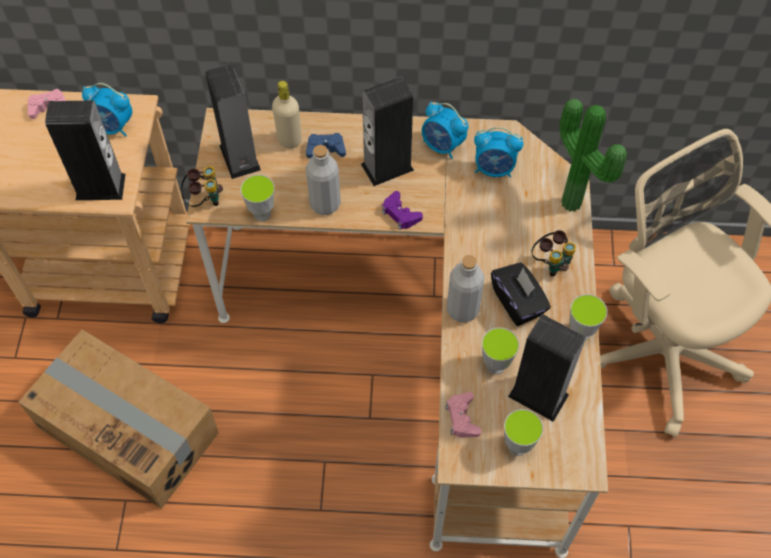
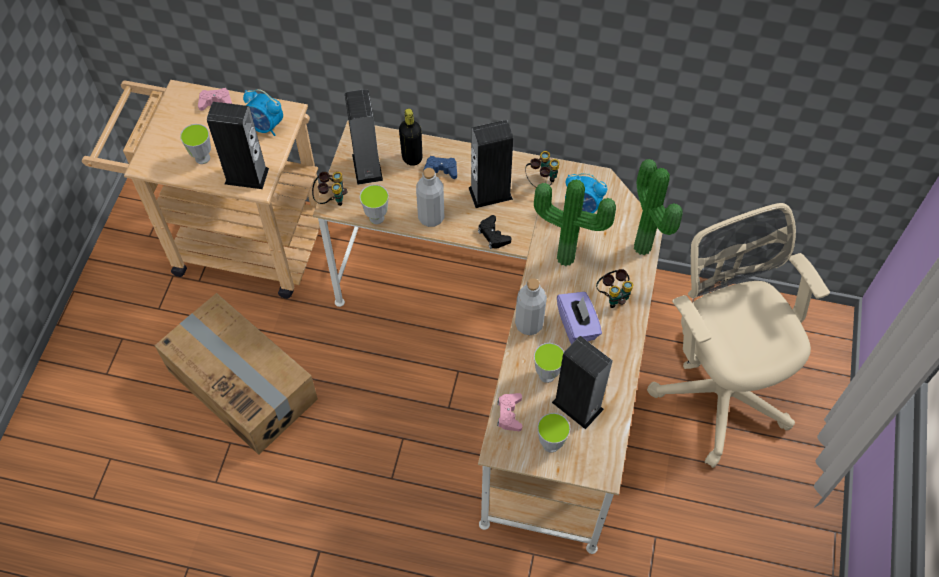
camera: 10 degrees right, 0 degrees up
(289, 140) = (412, 158): beige bottle -> black bottle
(400, 214) = (493, 235): purple game controller -> black game controller
(442, 146) = (541, 182): alarm clock -> binoculars
(488, 224) = (566, 255): none -> potted plant
(518, 302) = (577, 325): black tissue box -> purple tissue box
(580, 332) = (625, 359): cup -> cup (202, 158)

